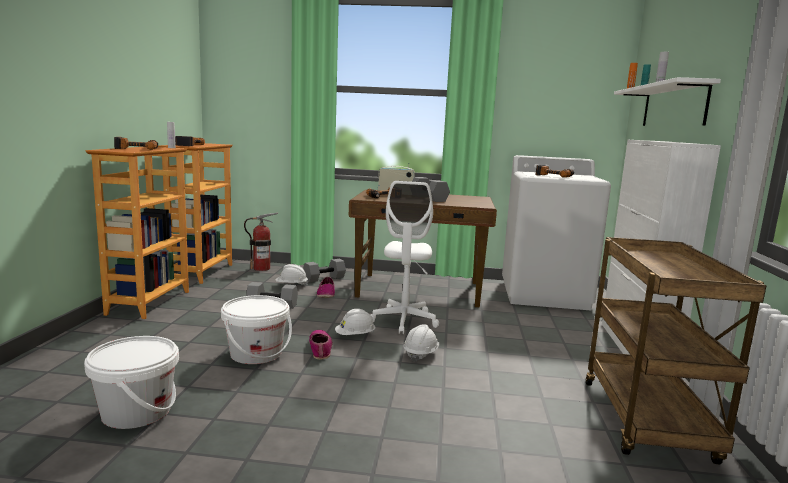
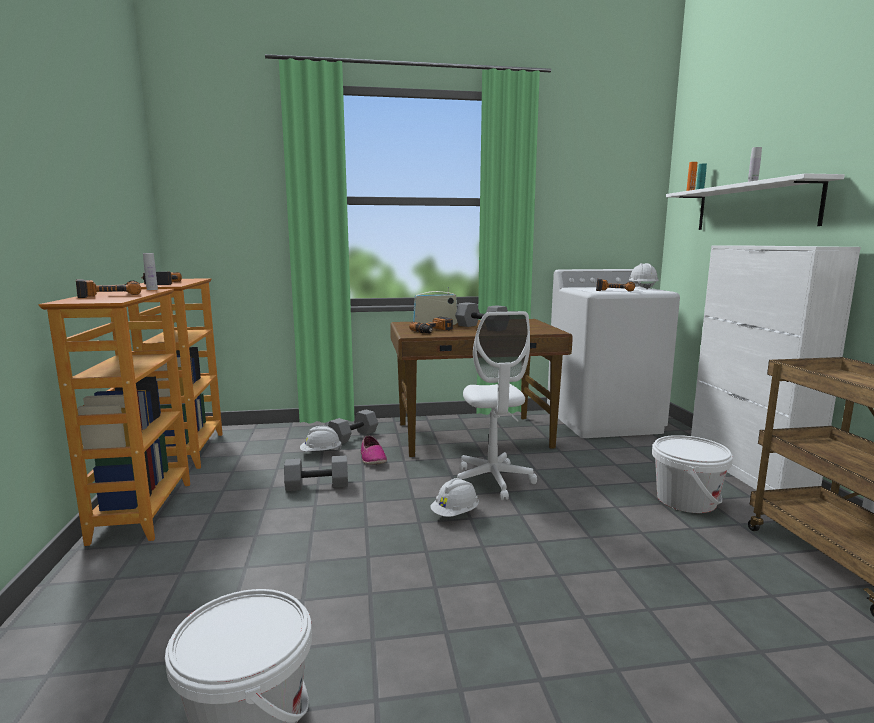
camera: 15 degrees left, 0 degrees up
(256, 353) = (352, 567): white bucket -> white bucket (686, 500)
(261, 268) = (265, 434): fire extinguisher -> none
(320, 348) = (428, 541): shoe -> none
(420, 354) = (550, 525): white hard hat -> white hard hat (642, 288)

